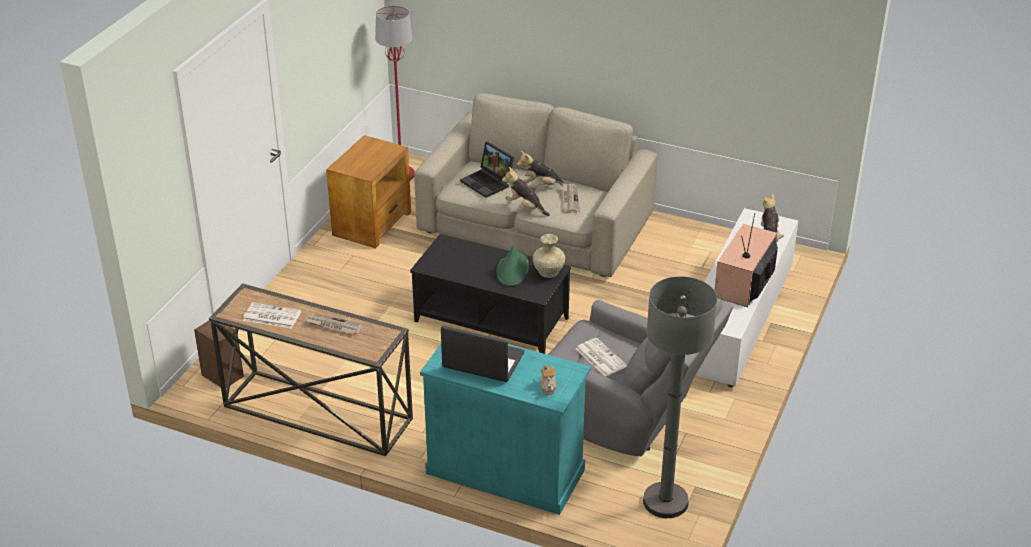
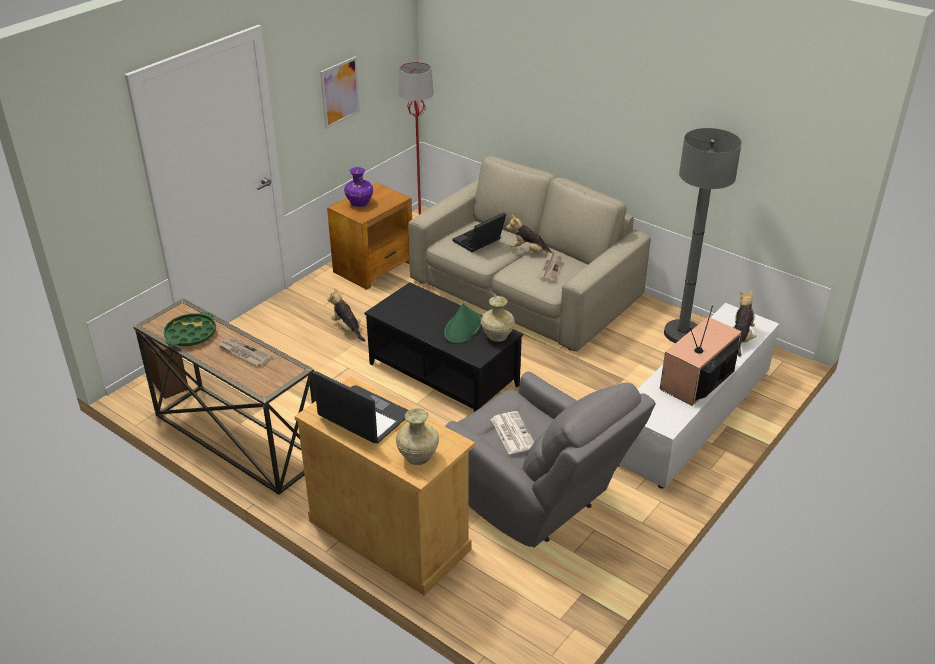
camera: 15 degrees right, 0 degrees up
(271, 316) = (190, 334): newspaper -> green tray
(326, 49) = (340, 92): none -> picture
(357, 160) = (359, 203): none -> purple vase
(488, 183) = (478, 242): laptop -> laptop turned 75 degrees clockwise
(505, 471) = (389, 534): turquoise cabinet -> beige cabinet
(525, 207) = (504, 270): plush toy -> plush toy (347, 329)
(548, 386) = (418, 457): teapot -> beige vase
(665, 501) = (543, 604): grey floor lamp -> grey floor lamp (682, 333)

